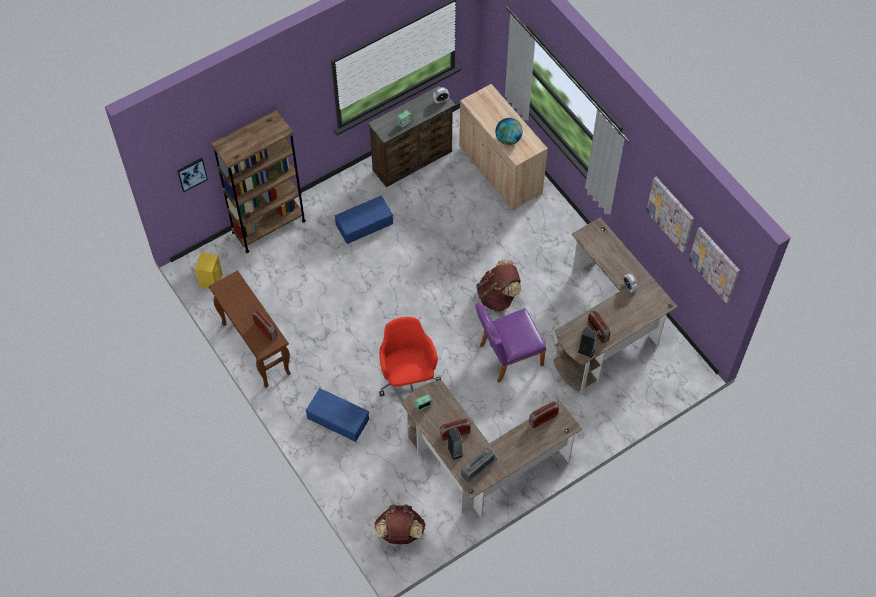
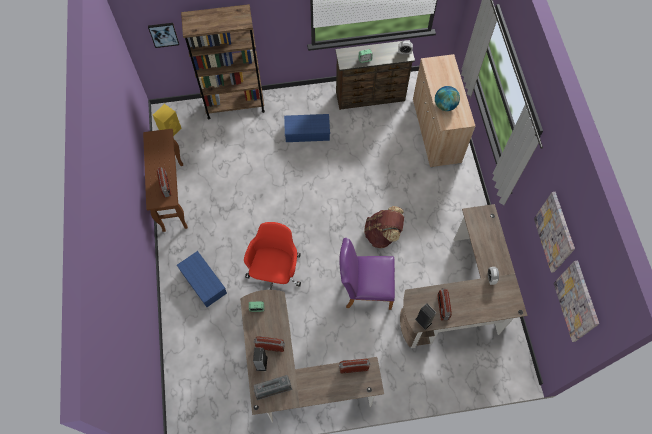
camera: 25 degrees right, 5 degrees up
(400, 533) = (199, 404): brown backpack -> none

